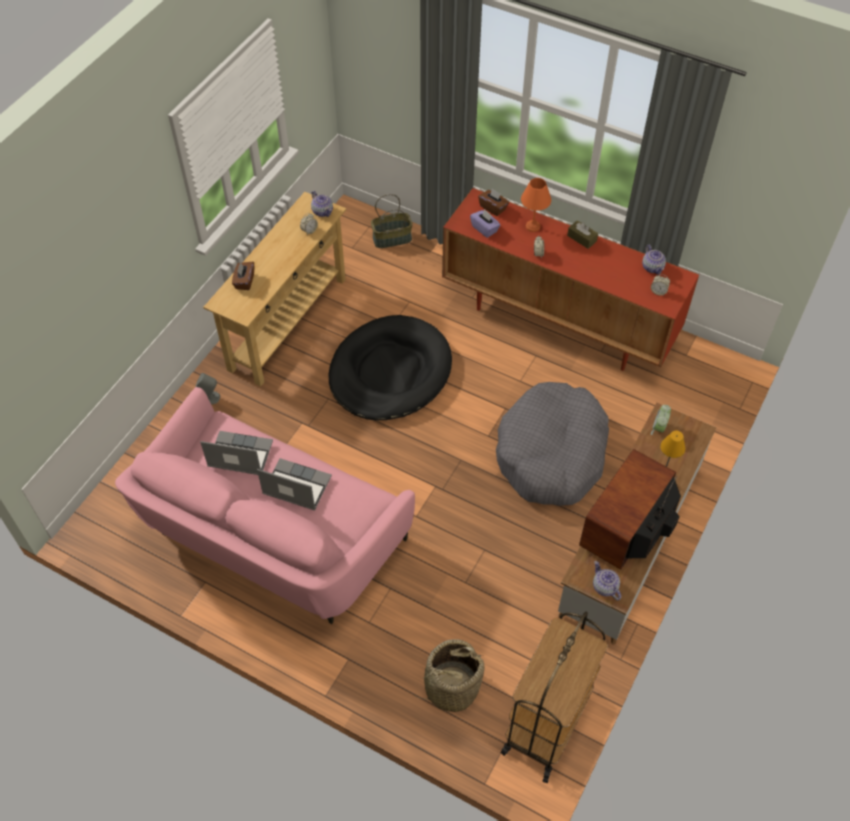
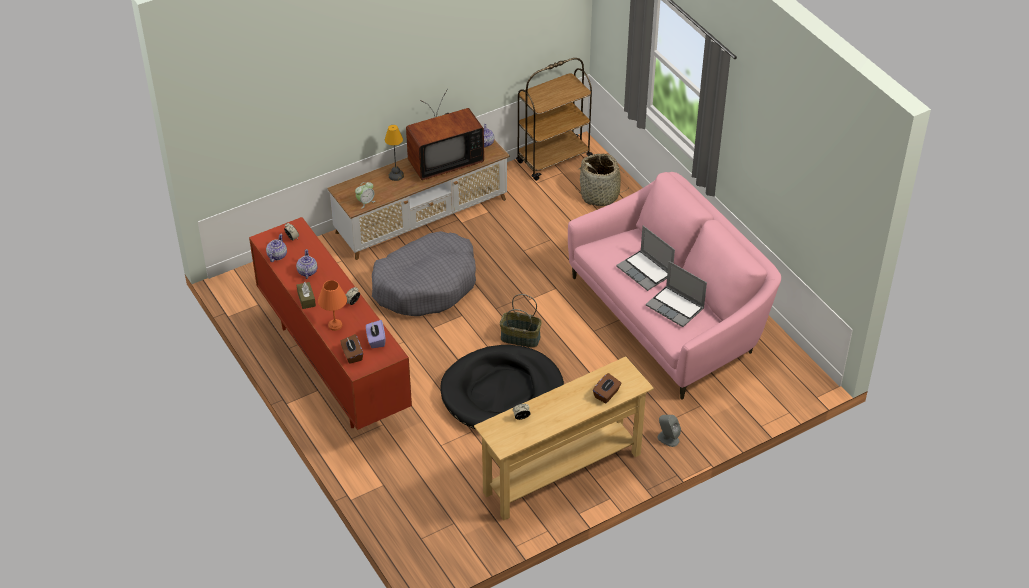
camera: 150 degrees left, 10 degrees down
(322, 211) = (497, 431): teapot -> teapot (307, 272)
(392, 238) = (408, 515): basket -> basket (520, 338)

